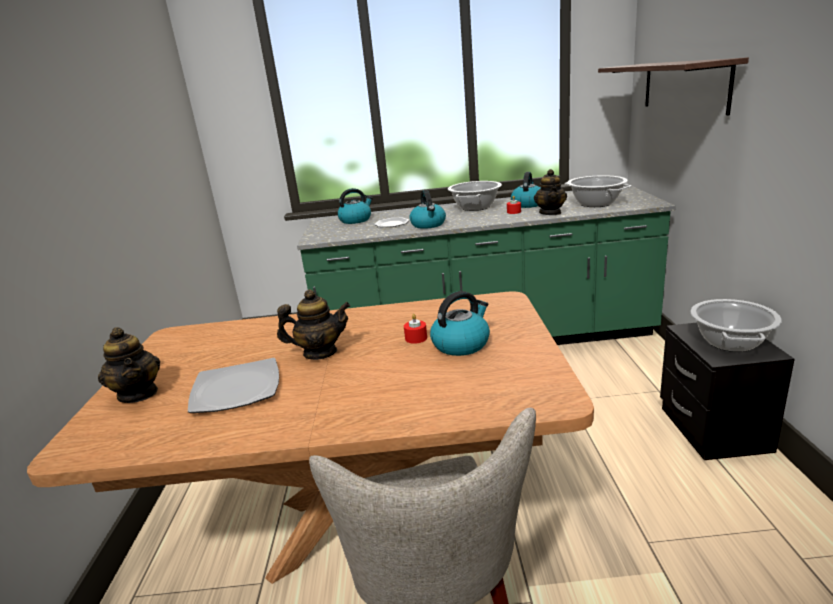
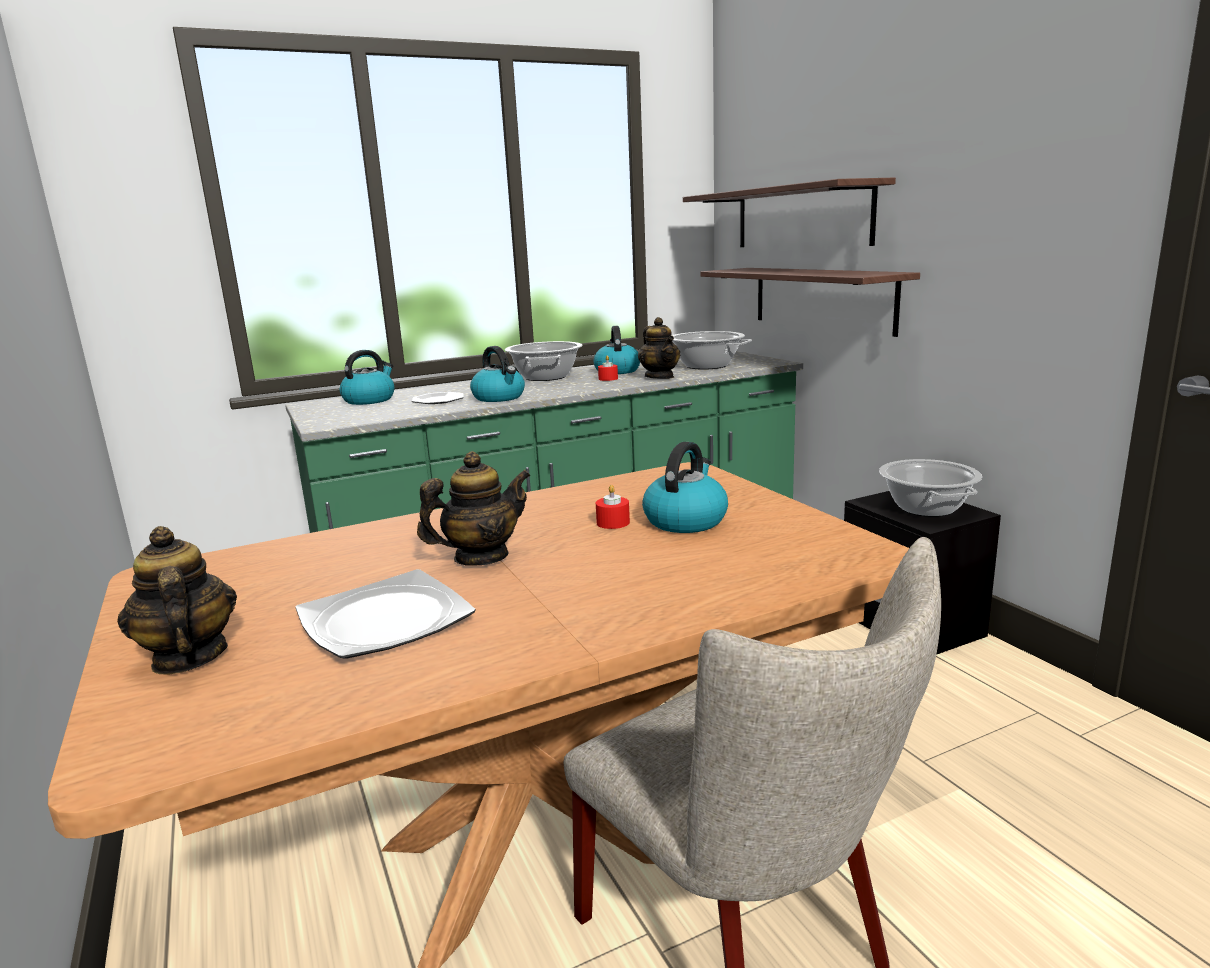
camera: 25 degrees left, 5 degrees down
(138, 394) = (188, 657): teapot -> teapot turned 150 degrees counterclockwise
(692, 155) = (821, 298): none -> shelf

